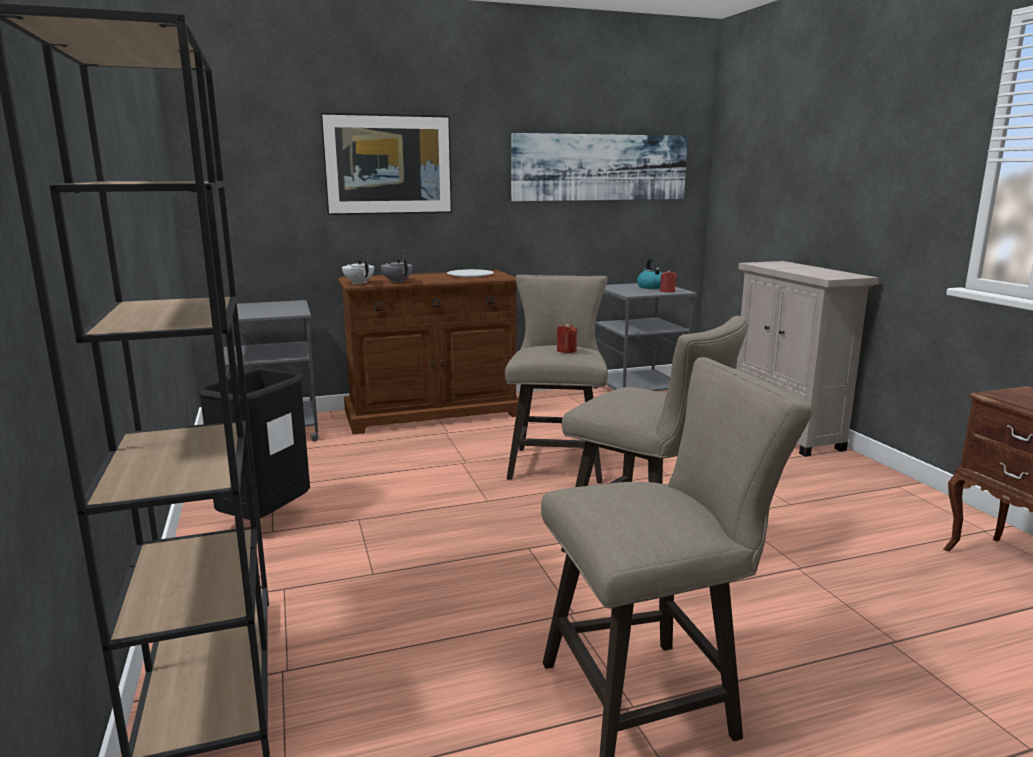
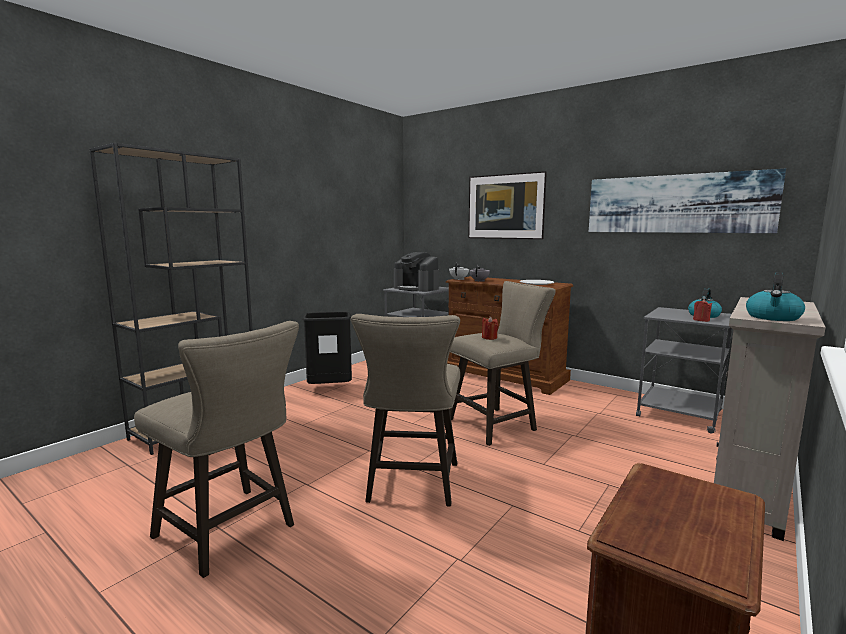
camera: 55 degrees right, 5 degrees down
(263, 310) = (416, 288): none -> coffee machine
(838, 275) = (773, 317): none -> kettle

